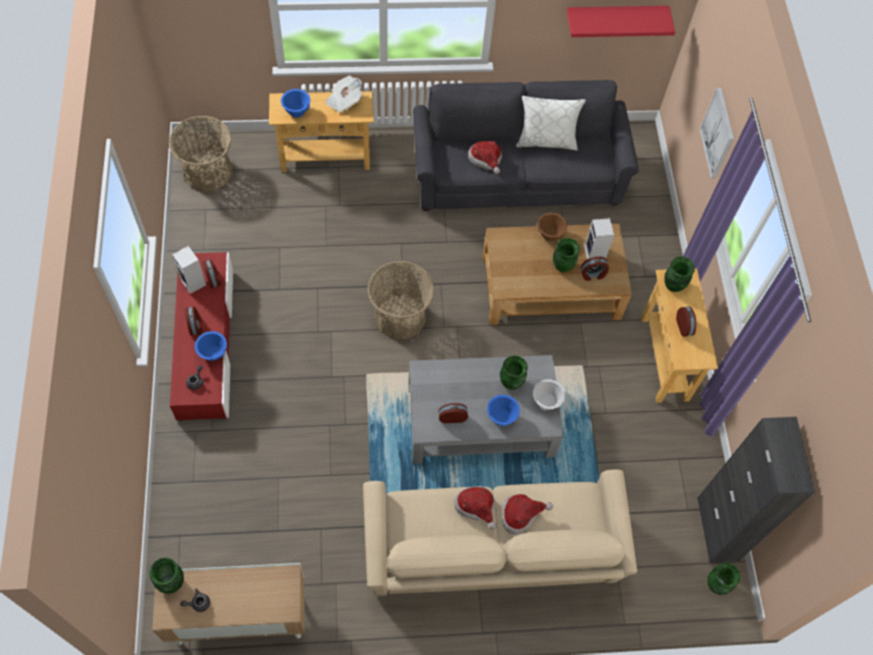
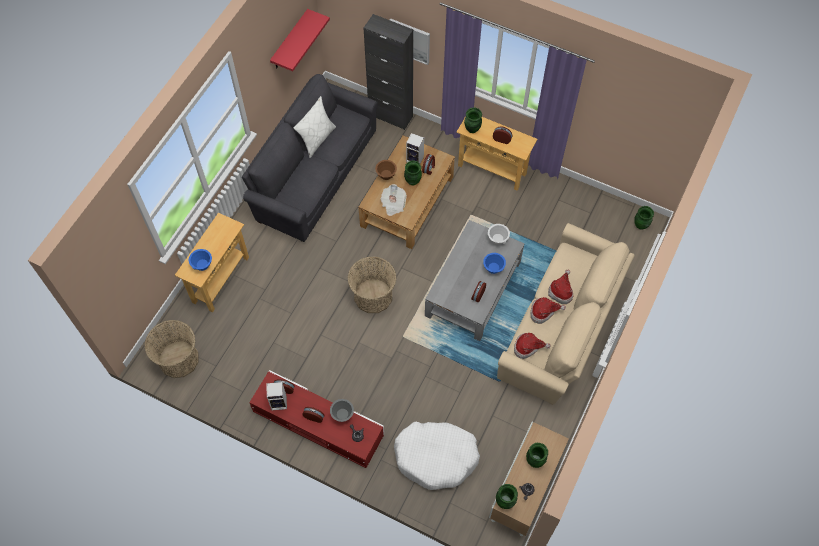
camera: 55 degrees left, 0 degrees up
(213, 353) = (342, 414): blue bowl -> grey bowl
(230, 490) = (436, 457): none -> white dog bed
(344, 100) = (214, 232): newspaper -> newspaper (393, 204)
(486, 160) = (309, 180): hat -> hat (527, 347)
(511, 382) = (474, 251): green vase -> green vase (535, 460)
(717, 529) = (610, 205): black cabinet -> black cabinet (390, 116)

